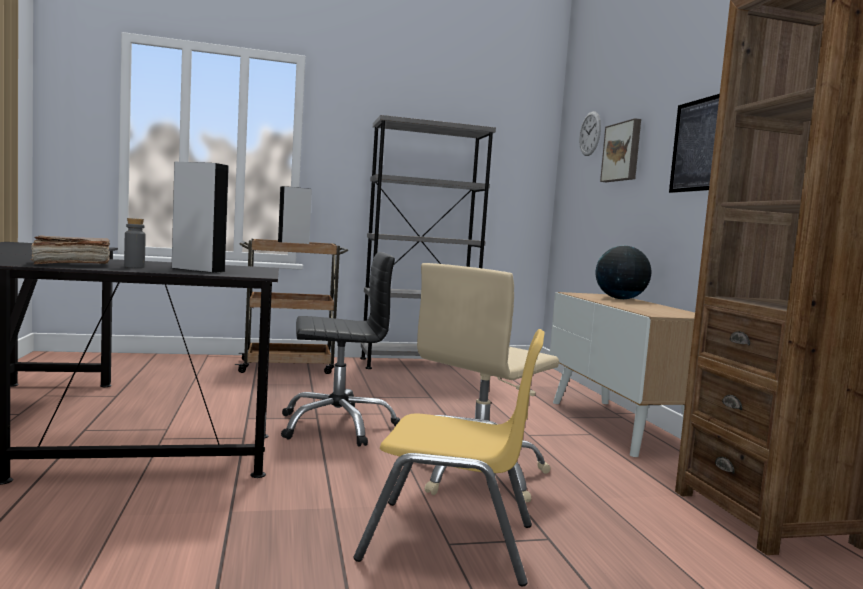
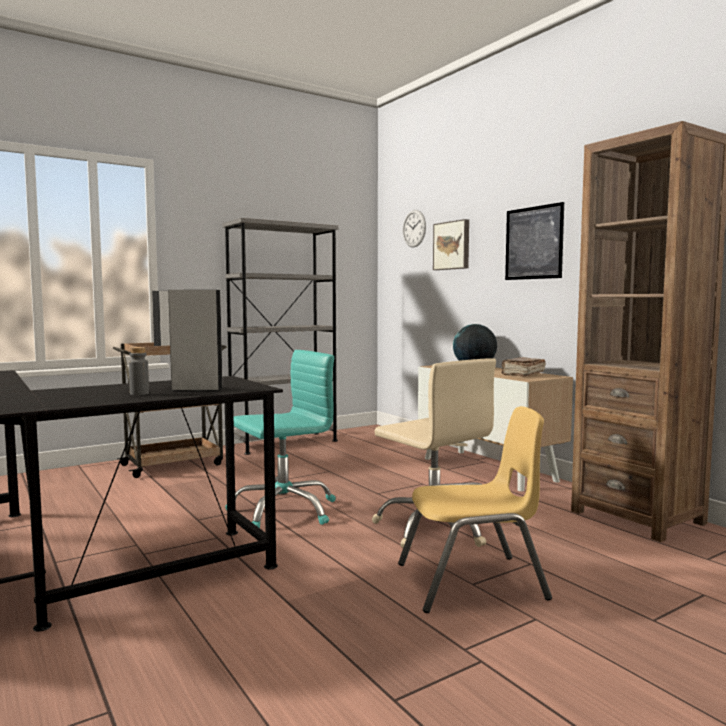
camera: 20 degrees left, 0 degrees up
(71, 264) = (82, 399): brown book -> brown book (522, 374)
(337, 426) = (283, 510): black office chair -> turquoise office chair
(477, 474) = (434, 527): beige office chair -> beige office chair turned 60 degrees counterclockwise

